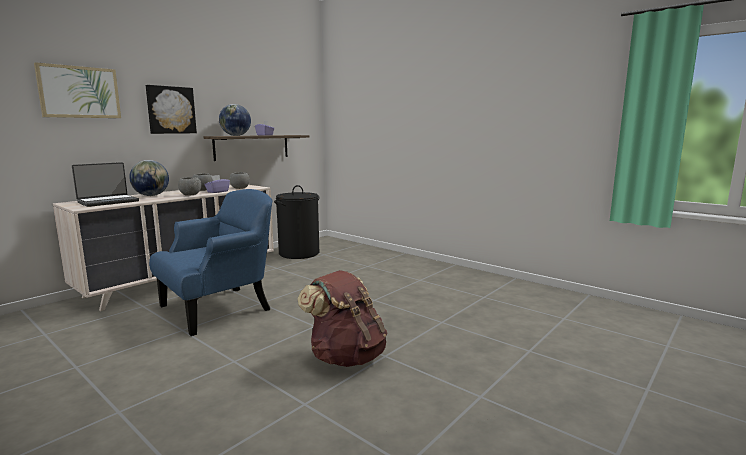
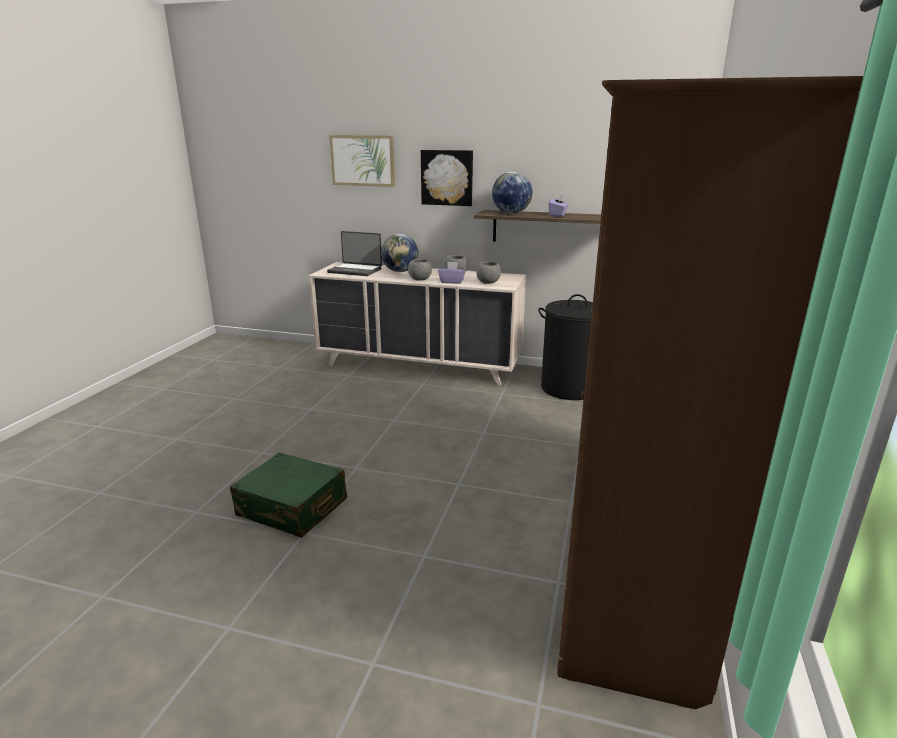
camera: 65 degrees right, 10 degrees up
(219, 308) = (367, 406): blue armchair -> none
(346, 357) = (292, 508): brown backpack -> green suitcase
(466, 278) = (630, 547): none -> brown wardrobe

